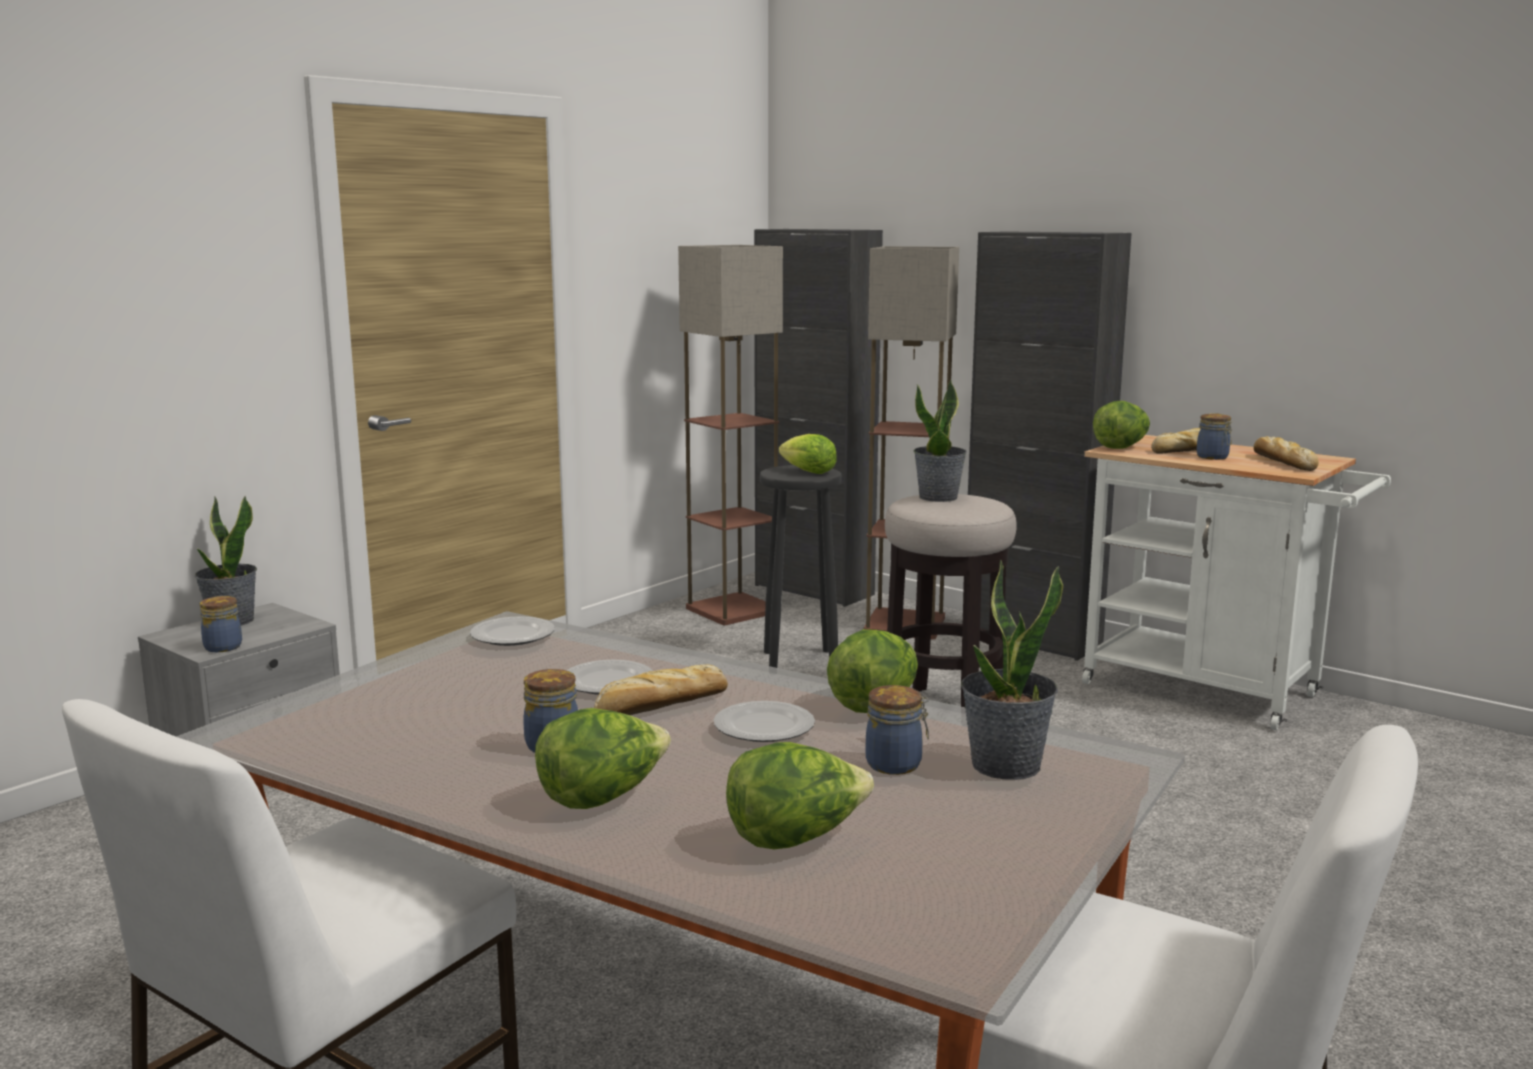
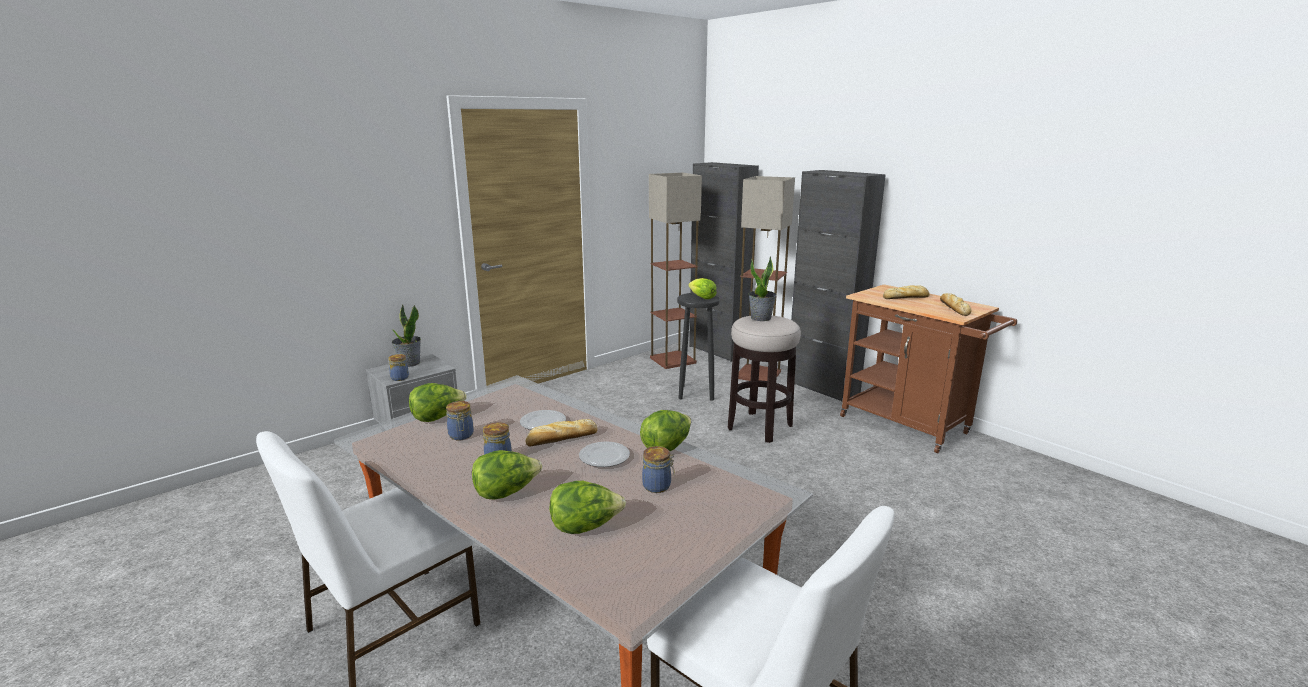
camera: 10 degrees right, 5 degrees up
(513, 635) = (512, 390): plate -> none
(1005, 766) = (713, 492): potted plant -> none
(1121, 447) = (868, 293): lettuce -> lettuce (438, 418)
(1213, 457) = (915, 303): jar -> jar (461, 436)
(1214, 692) = (911, 427): white cart -> brown cart

